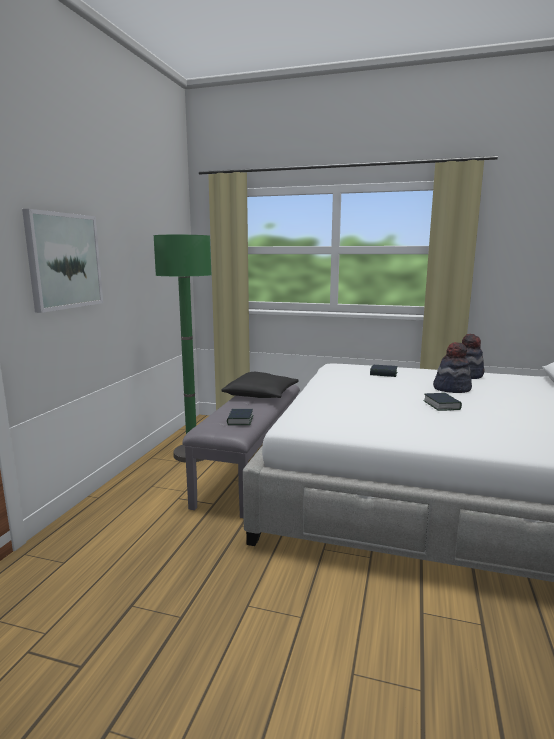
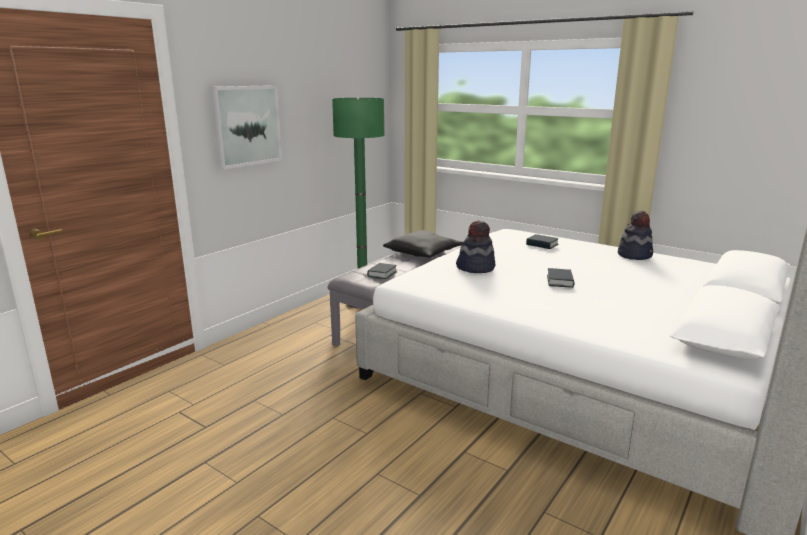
camera: 20 degrees right, 5 degrees up
(451, 388) = (595, 267): hat -> hat (475, 268)

